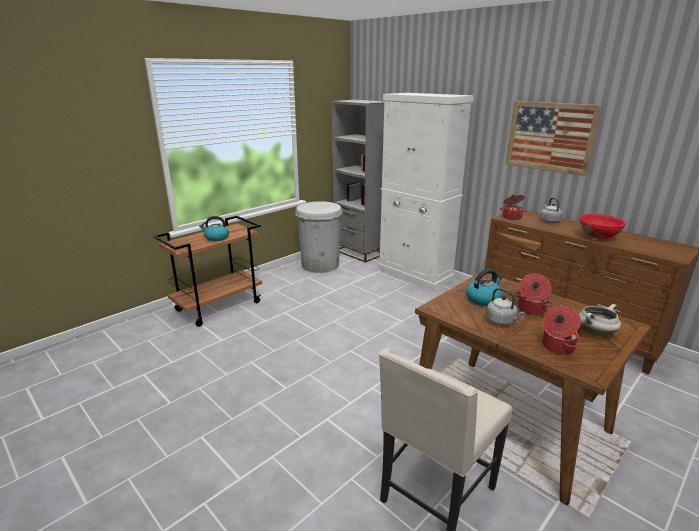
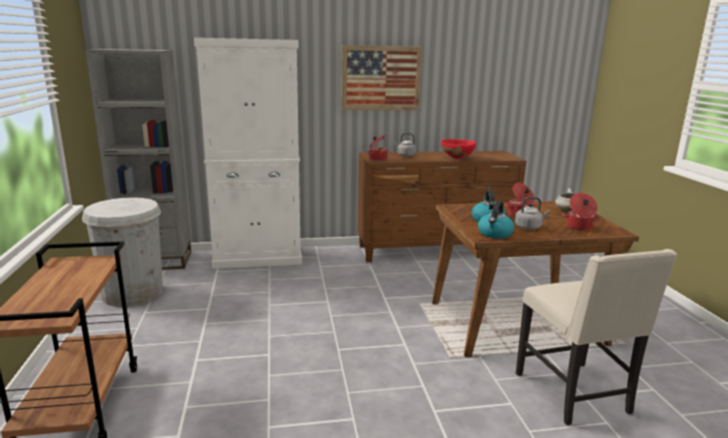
camera: 55 degrees left, 5 degrees down
(216, 238) = (76, 283): kettle -> kettle (495, 234)

